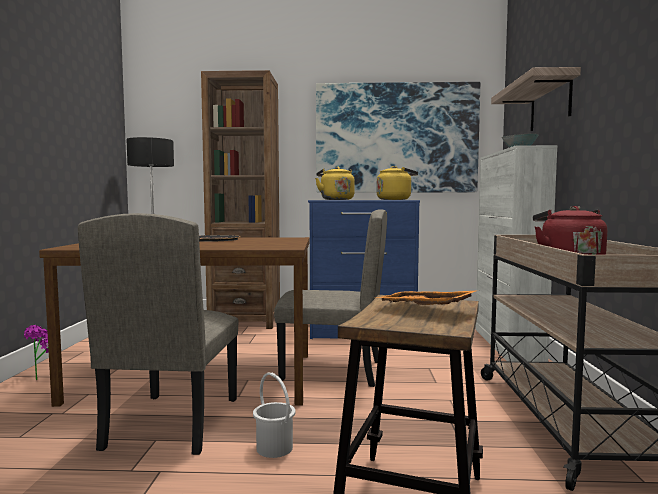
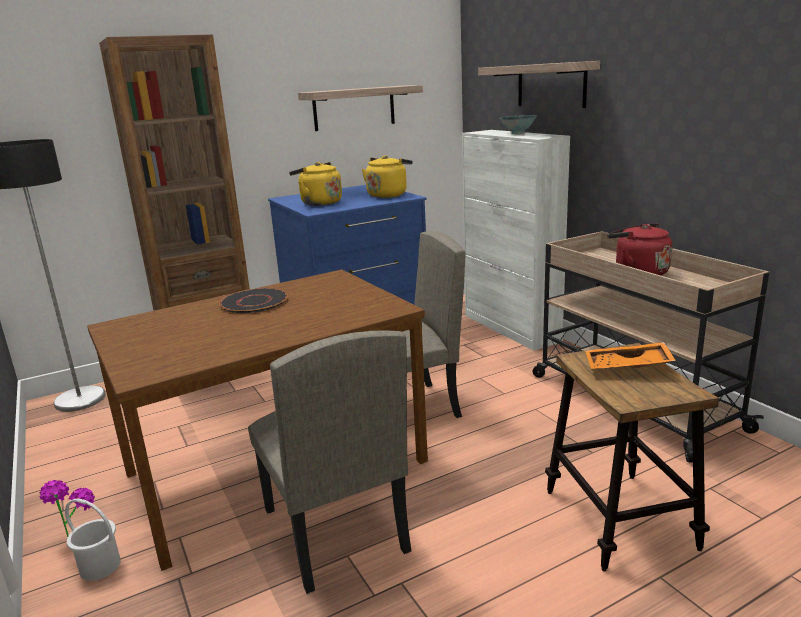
camera: 30 degrees left, 15 degrees up
(275, 448) = (464, 515): white bucket -> white bucket (100, 566)
(396, 138) = (354, 108): picture -> shelf

